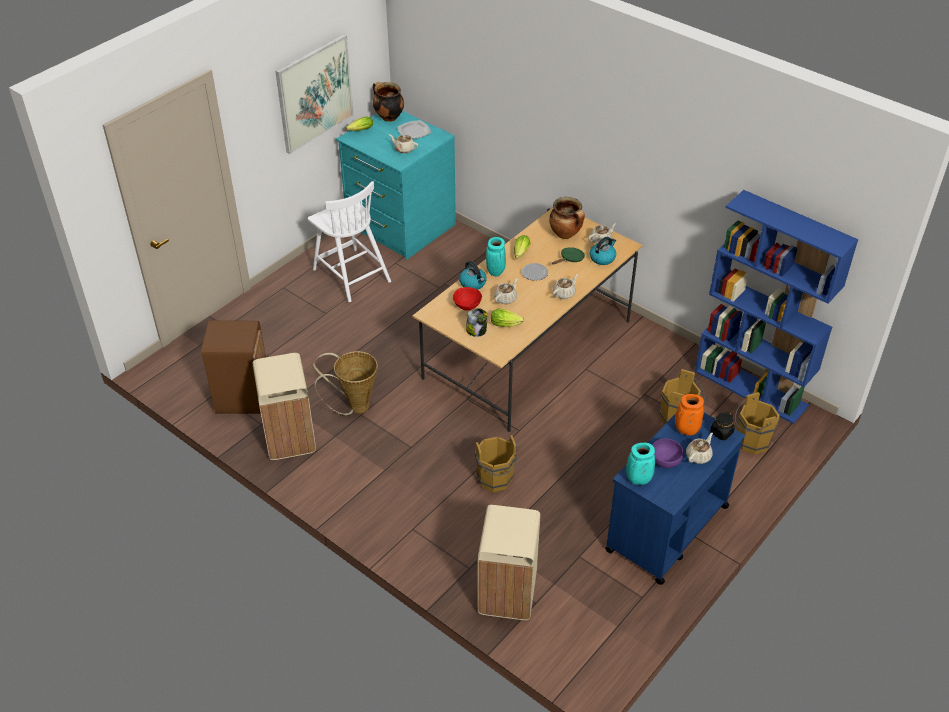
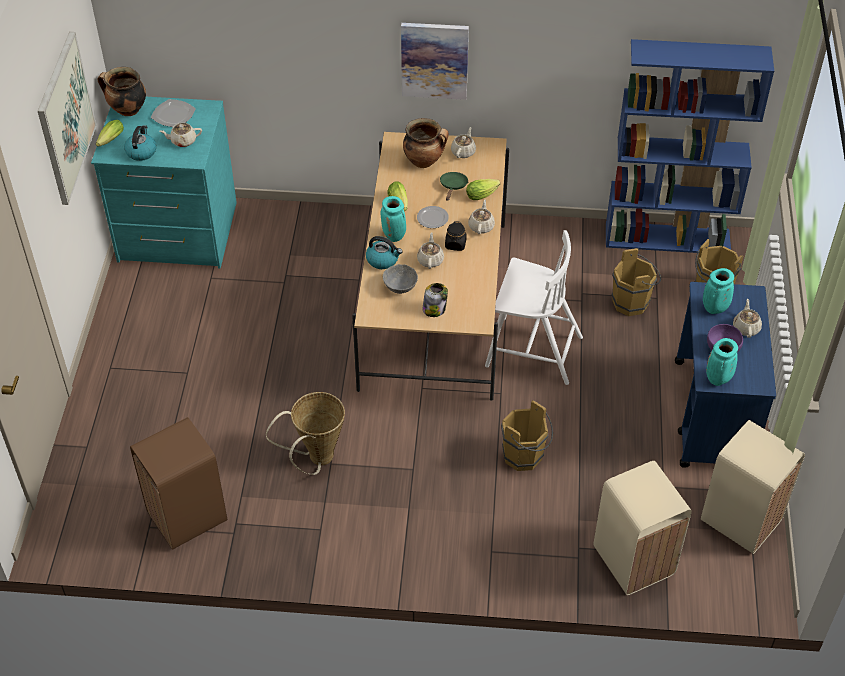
camera: 35 degrees left, 5 degrees up
(289, 438) = (279, 531): beige trash can -> beige trash can (741, 521)
(351, 274) = (174, 315): white chair -> white chair (532, 351)
(467, 306) = (400, 287): red bowl -> grey bowl
(507, 324) = (457, 287): lettuce -> lettuce (483, 194)
(599, 155) = (434, 60): none -> picture
(602, 258) = (482, 170): kettle -> kettle (141, 151)
(686, 430) = (714, 309): orange vase -> turquoise vase
(721, 433) = (744, 295): black jar -> black jar (455, 244)

